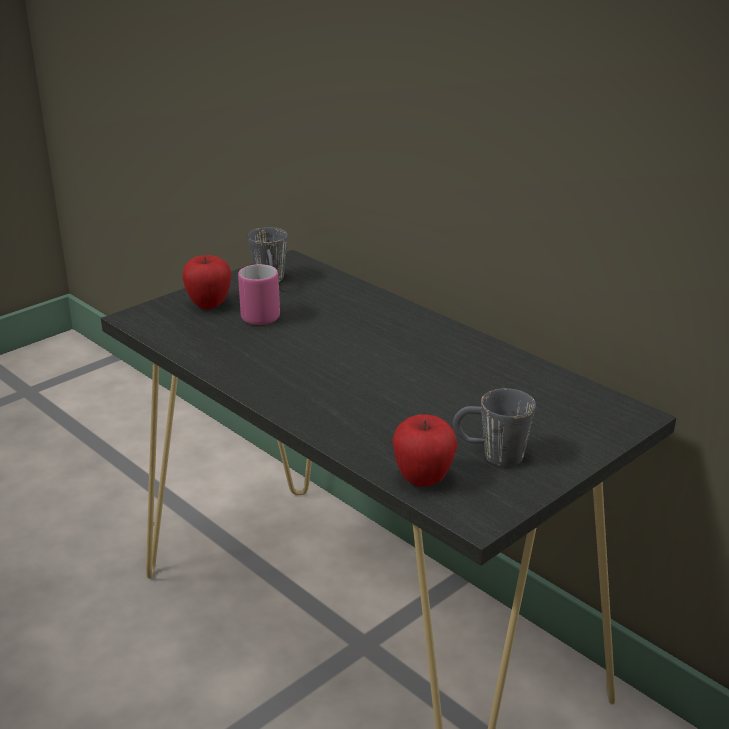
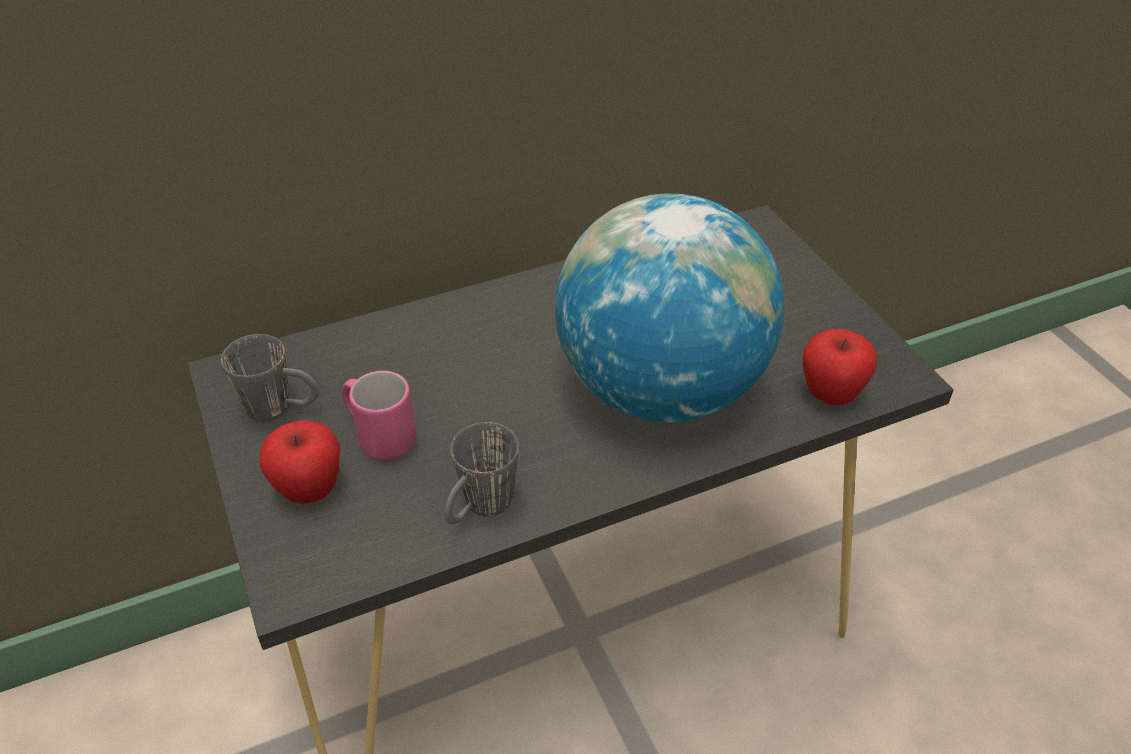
camera: 70 degrees left, 15 degrees up
(376, 401) = (660, 388): none -> globe
(490, 454) = (797, 335): grey mug -> grey mug (479, 509)

